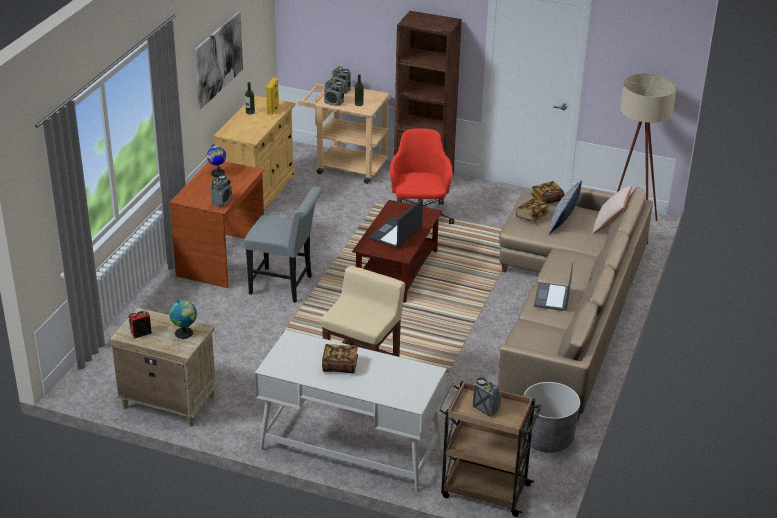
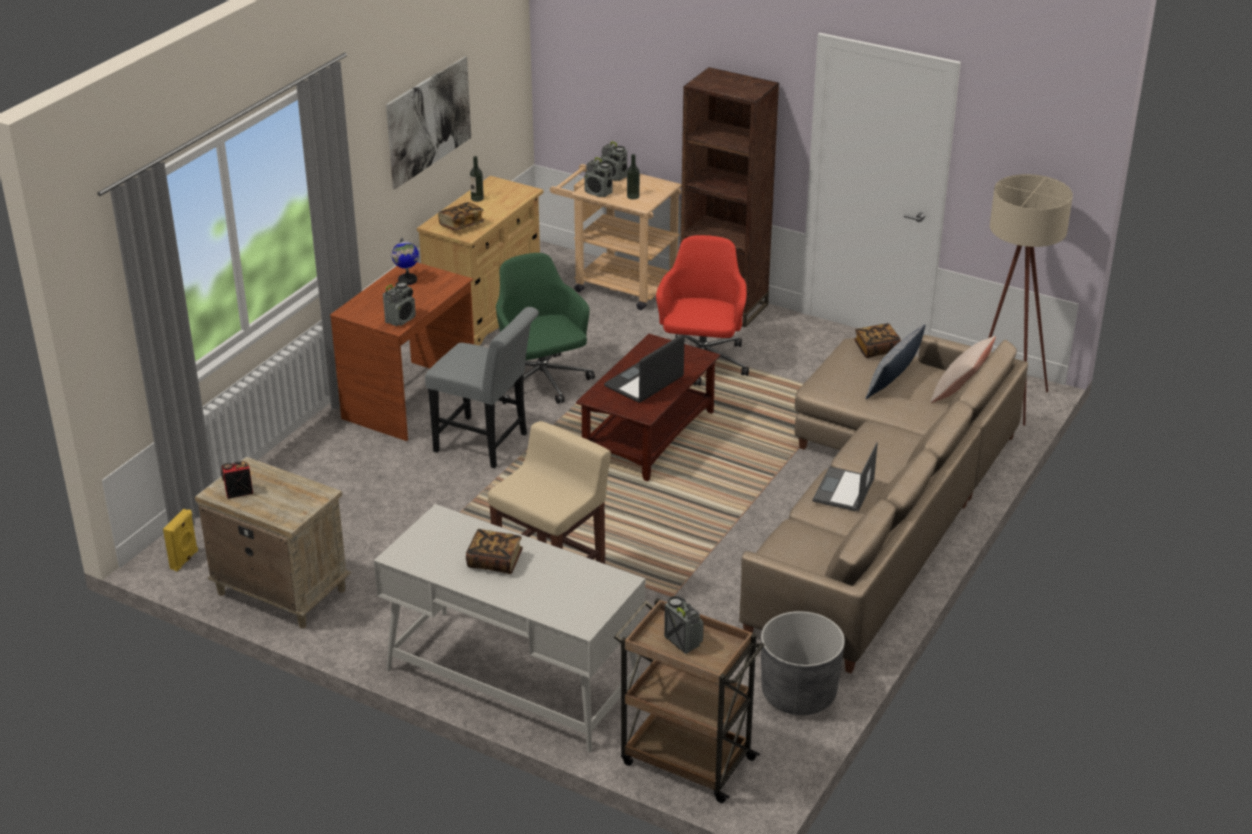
camera: 10 degrees right, 0 degrees up
(185, 333) = (298, 498): globe -> none
(273, 110) = (510, 197): yellow speaker -> yellow speaker (185, 560)
(312, 239) = (542, 382): none -> green office chair
(531, 216) = (847, 371): book -> book (461, 225)

